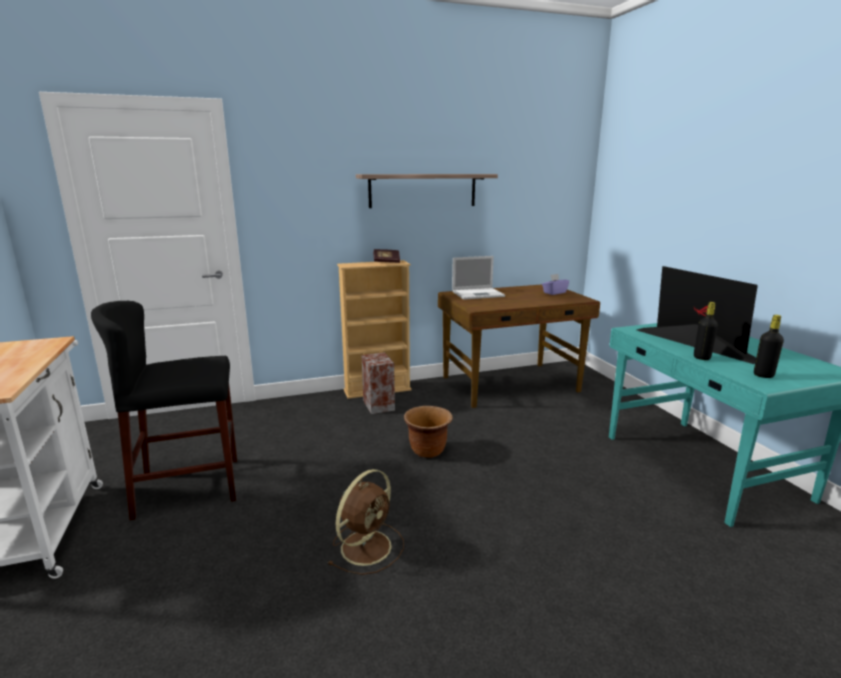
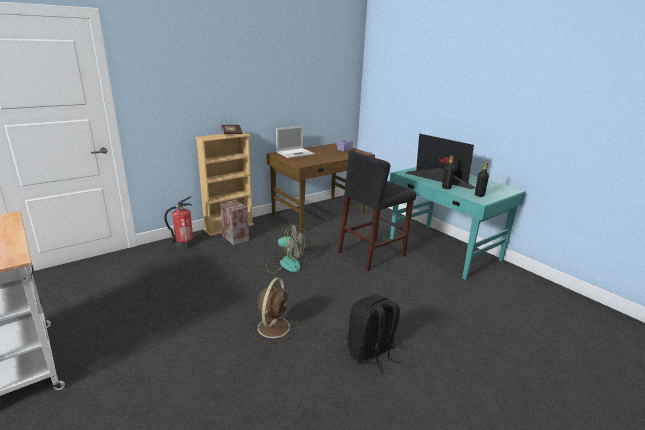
camera: 20 degrees left, 5 degrees up
(189, 487) = (124, 313): black stool -> black stool (372, 254)
(310, 405) = (184, 244): none -> fire extinguisher
(423, 190) = (253, 80): shelf -> none
(428, 451) = (284, 264): brown planter -> fan
(503, 631) = (371, 353): none -> black backpack

